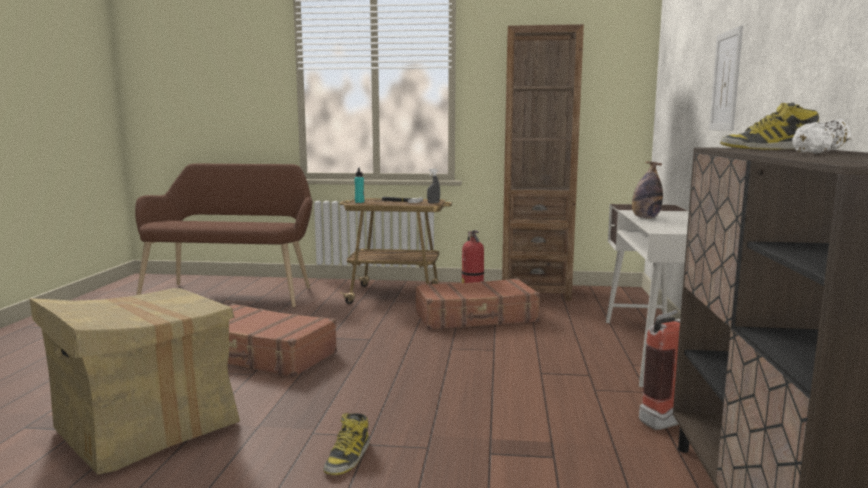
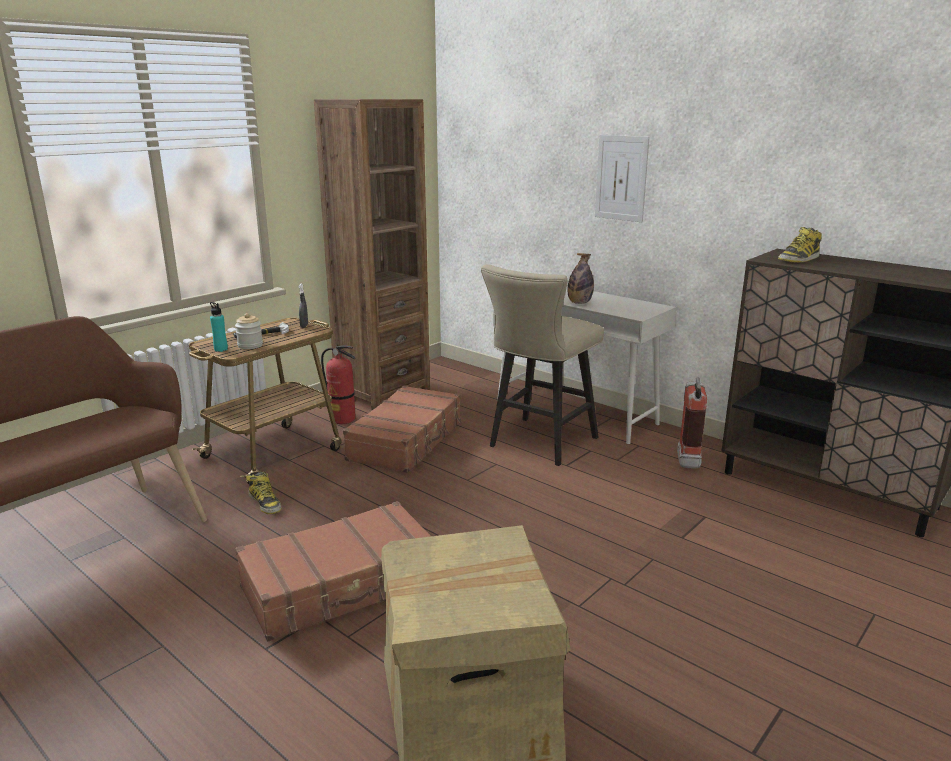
camera: 55 degrees left, 10 degrees up
(348, 458) = (642, 601): boot -> boot (265, 503)
(376, 203) = (250, 345): none -> jar
(558, 354) = (538, 444): none -> beige stool
(822, 153) = (858, 265): white dumbbell -> none

